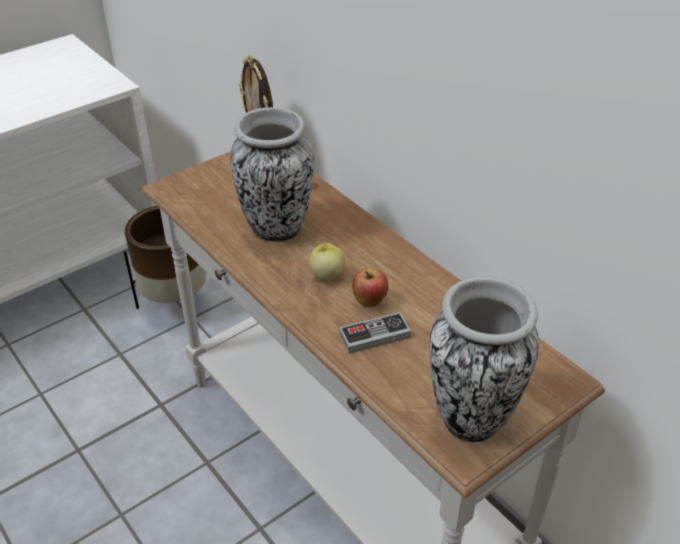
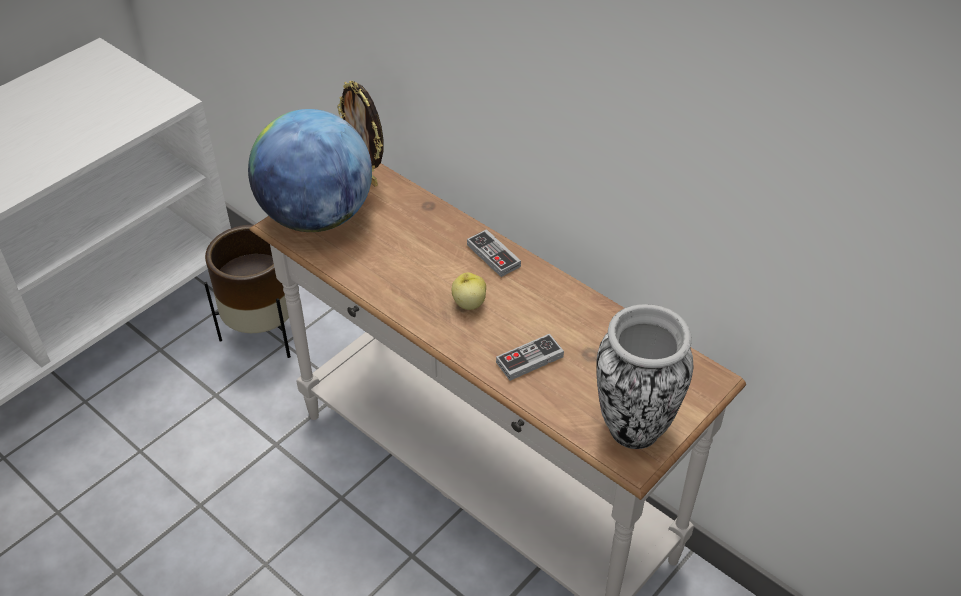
camera: 10 degrees left, 5 degrees up
(204, 184) = (317, 216): none -> globe
(276, 228) = (406, 259): vase -> none
(362, 235) = (493, 255): none -> game controller
(369, 302) = (517, 326): apple -> none

